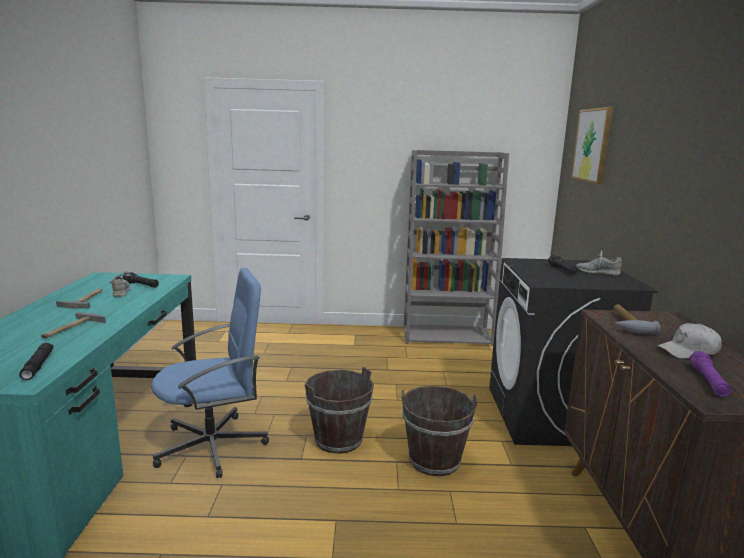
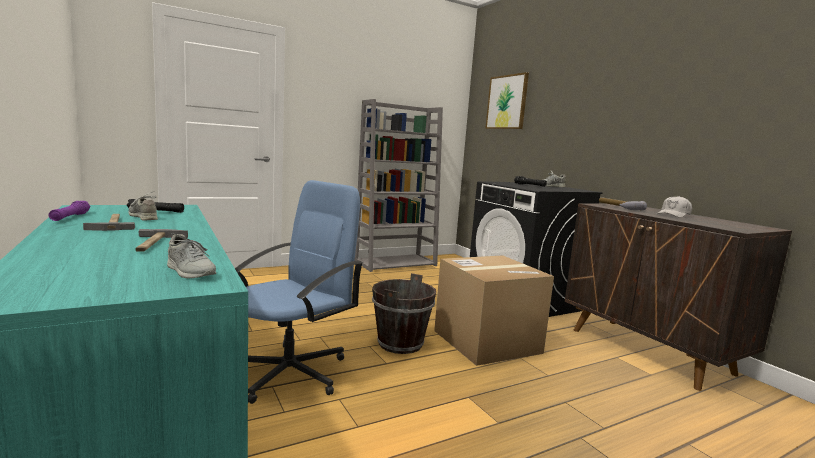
camera: 30 degrees left, 5 degrees down
(38, 365) = (190, 271): black flashlight -> grey shoe
(434, 460) = (486, 341): brown bucket -> cardboard box
(708, 381) = (714, 223): purple flashlight -> purple flashlight (70, 217)

